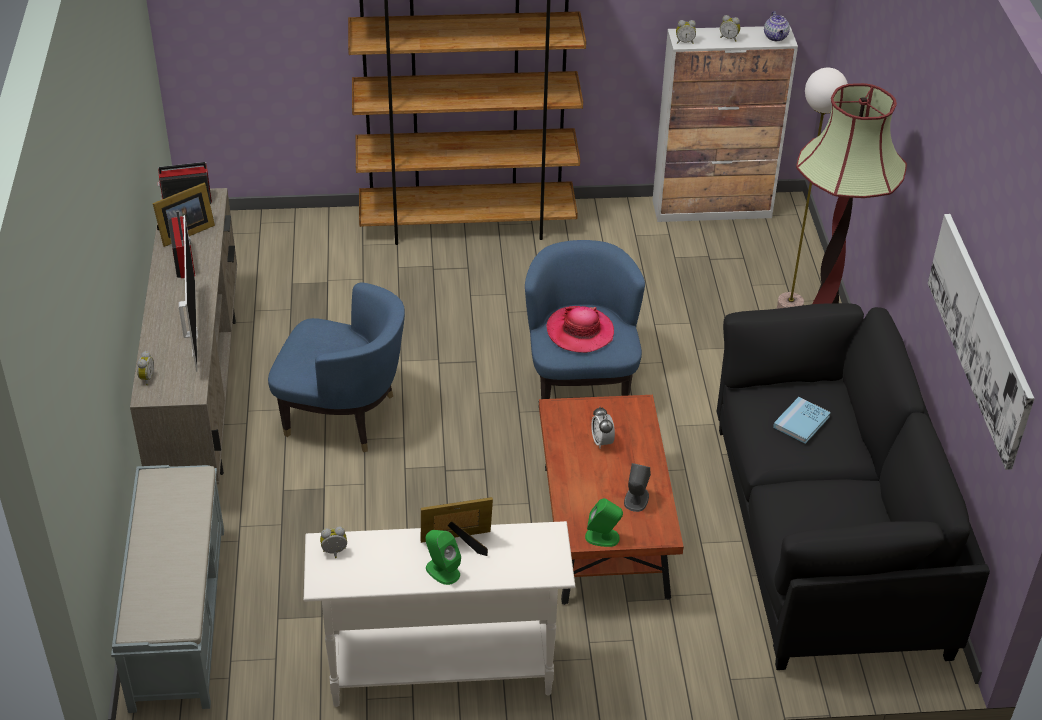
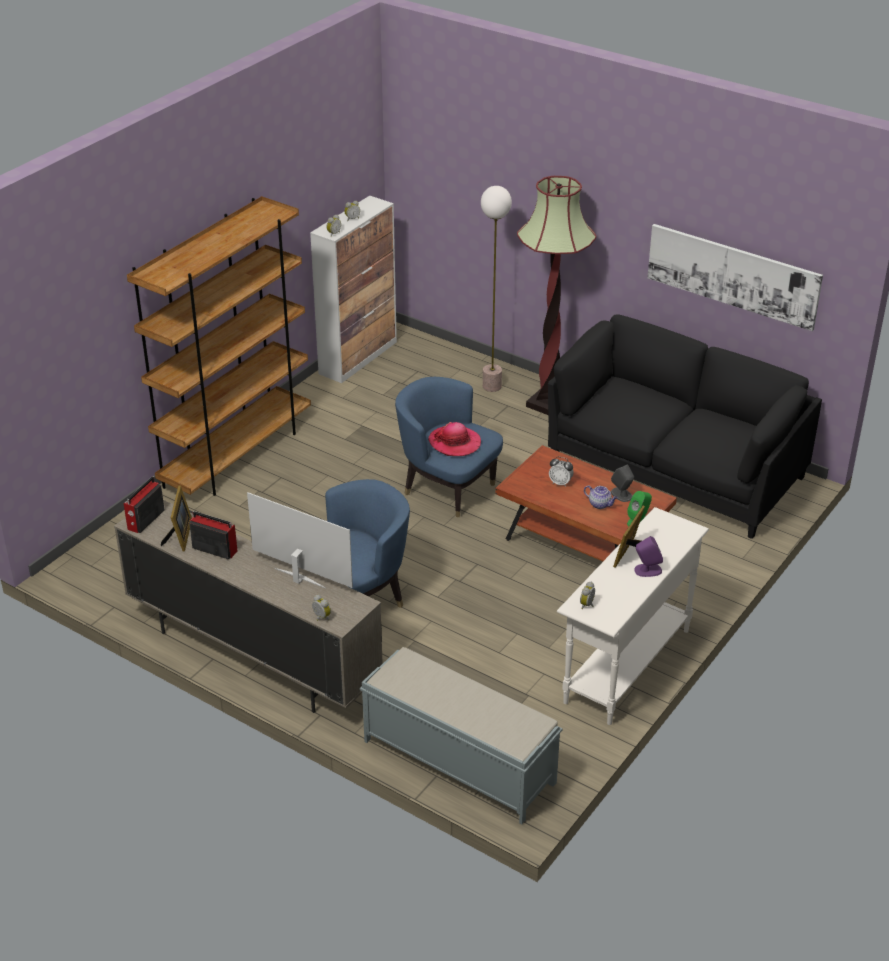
camera: 50 degrees left, 5 degrees down
(442, 571) = (647, 570): green speaker -> purple speaker
(776, 37) = (374, 205): teapot -> teapot (600, 504)
(801, 422) = (632, 404): blue book -> none

